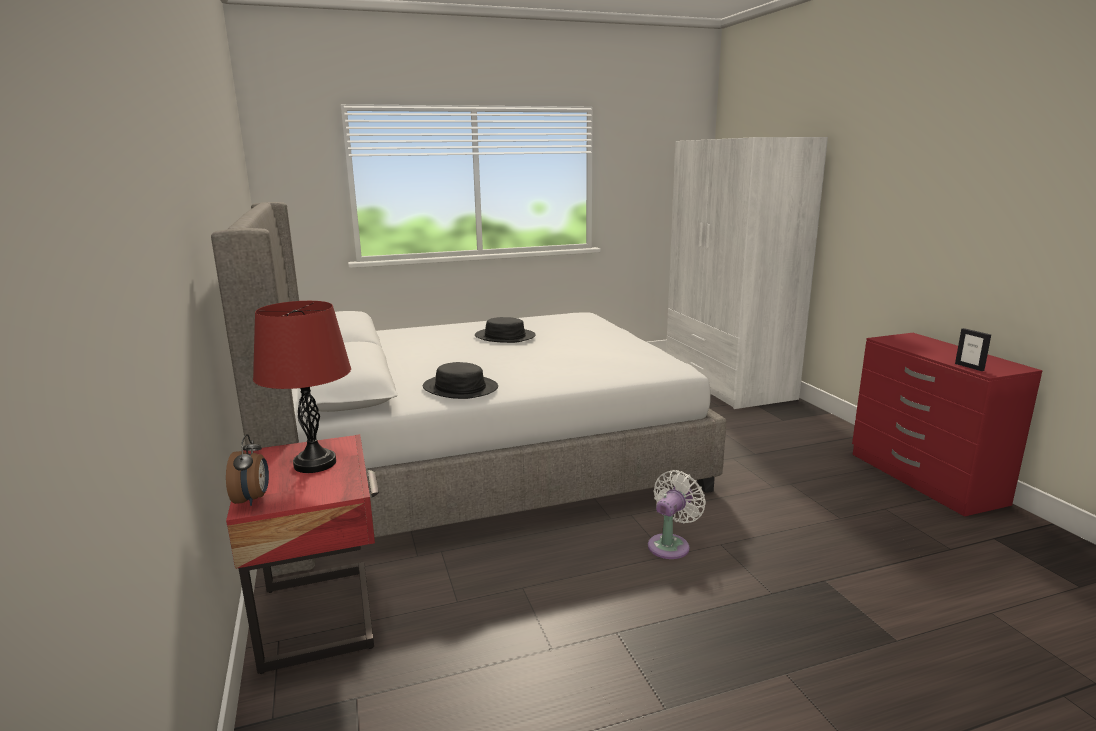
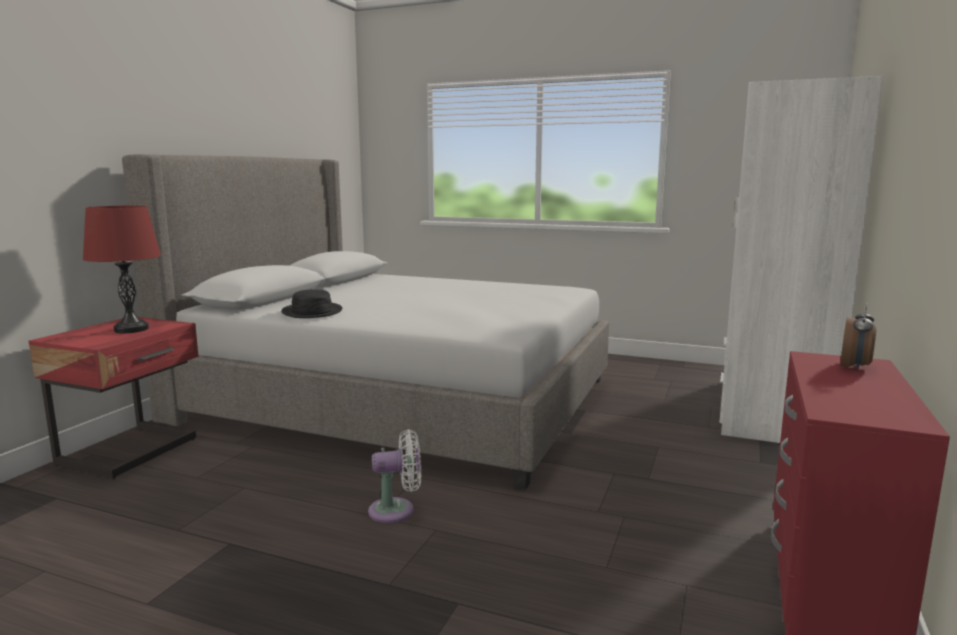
camera: 40 degrees right, 5 degrees down
(253, 499) = (62, 336): alarm clock -> alarm clock (855, 367)
(505, 336) = (451, 291): black hat -> none
(969, 367) = (822, 403): picture frame -> none

